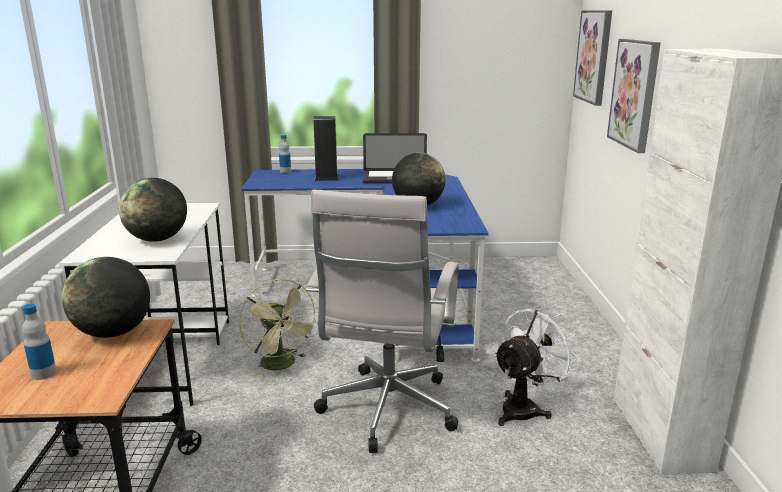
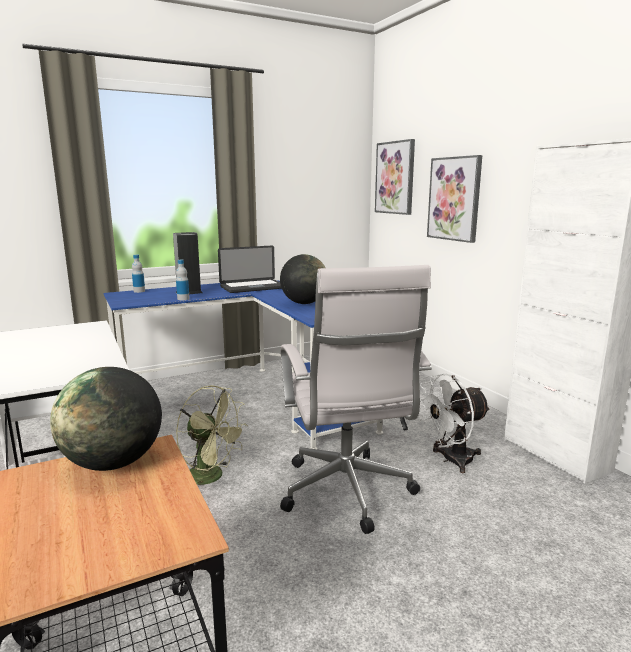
camera: 25 degrees left, 5 degrees down
(43, 373) = (70, 530): bottle -> bottle (183, 299)
(157, 239) = (81, 358): globe -> none
(525, 408) = (451, 460): white fan -> white fan turned 135 degrees counterclockwise

